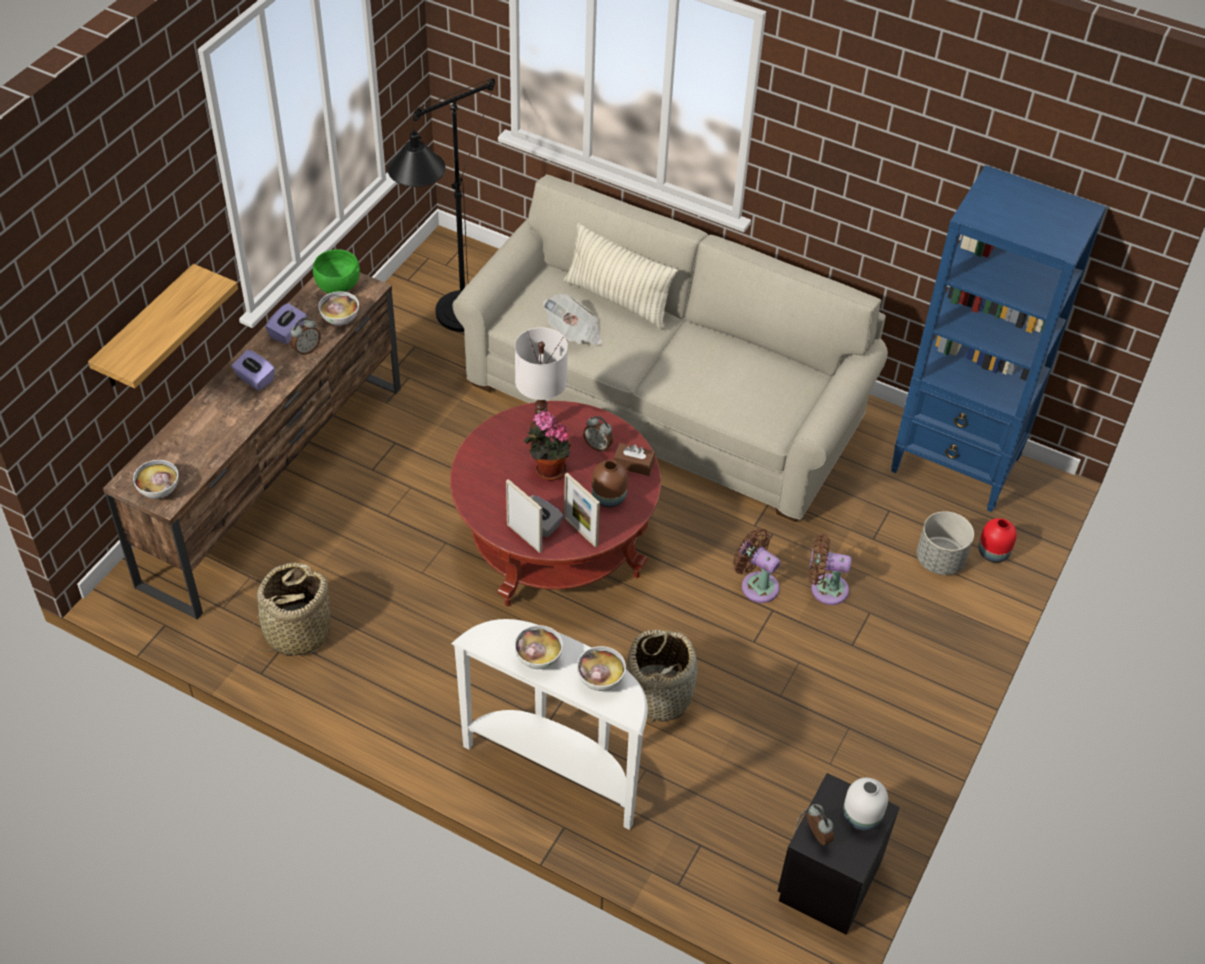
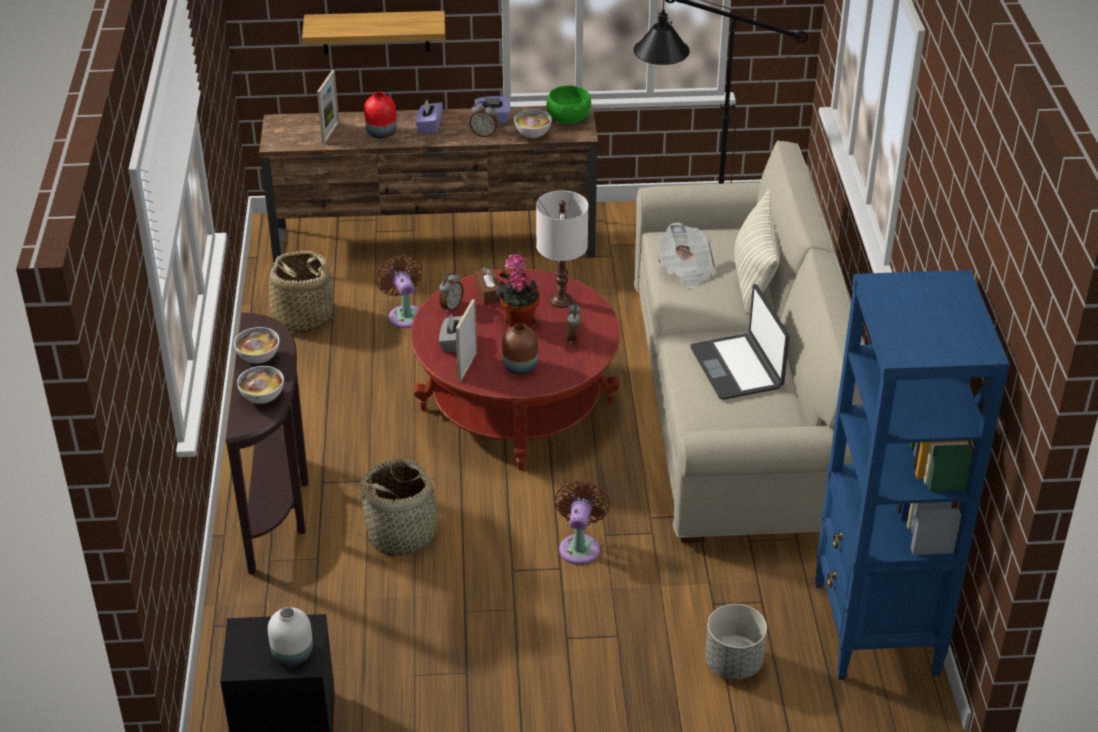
camera: 60 degrees right, 10 degrees down
(159, 490) = (282, 136): bowl -> none
(524, 538) = (432, 340): picture frame -> picture frame (330, 132)
(557, 768) = (279, 506): white console table -> brown console table
(633, 464) = (572, 365): brown tissue box -> brown tissue box (489, 293)
(723, 369) = (737, 368): none -> laptop
(816, 835) = (251, 632): alarm clock -> alarm clock (451, 307)
(825, 588) = (618, 593): brown fan -> brown fan (404, 315)
(992, 553) = (782, 701): red vase -> red vase (380, 133)

